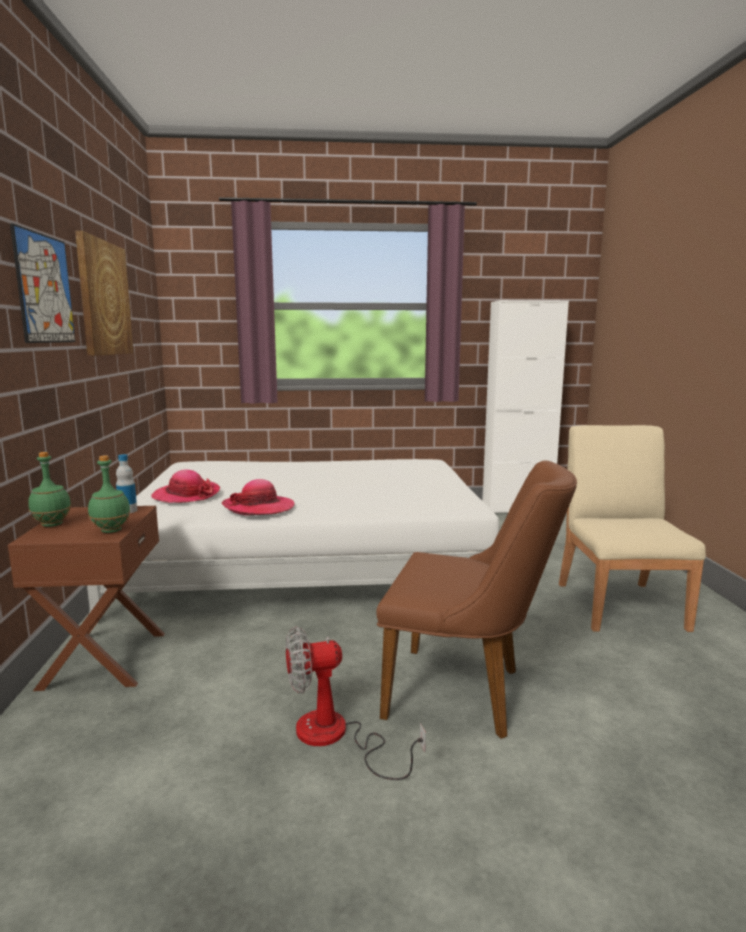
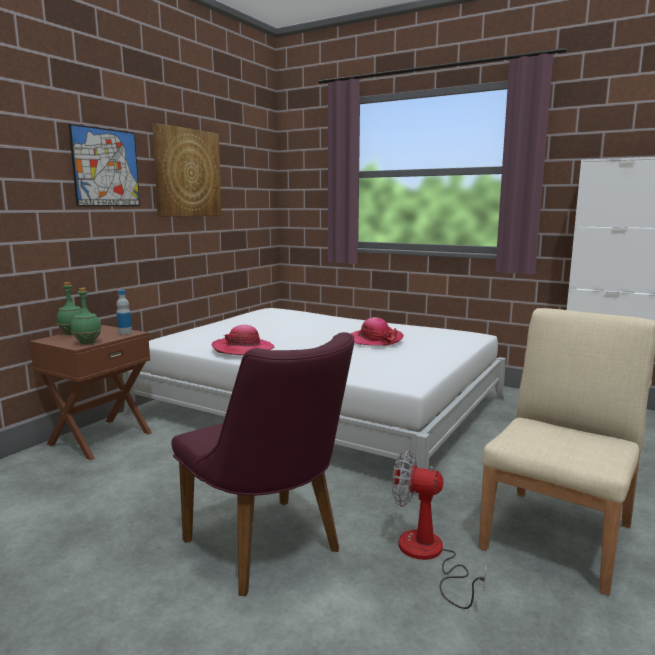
camera: 35 degrees right, 0 degrees up
(186, 495) = (219, 332): hat -> hat (374, 340)
(336, 737) = (138, 539): fan -> fan (428, 556)
(467, 694) = (270, 551): brown chair -> purple chair

